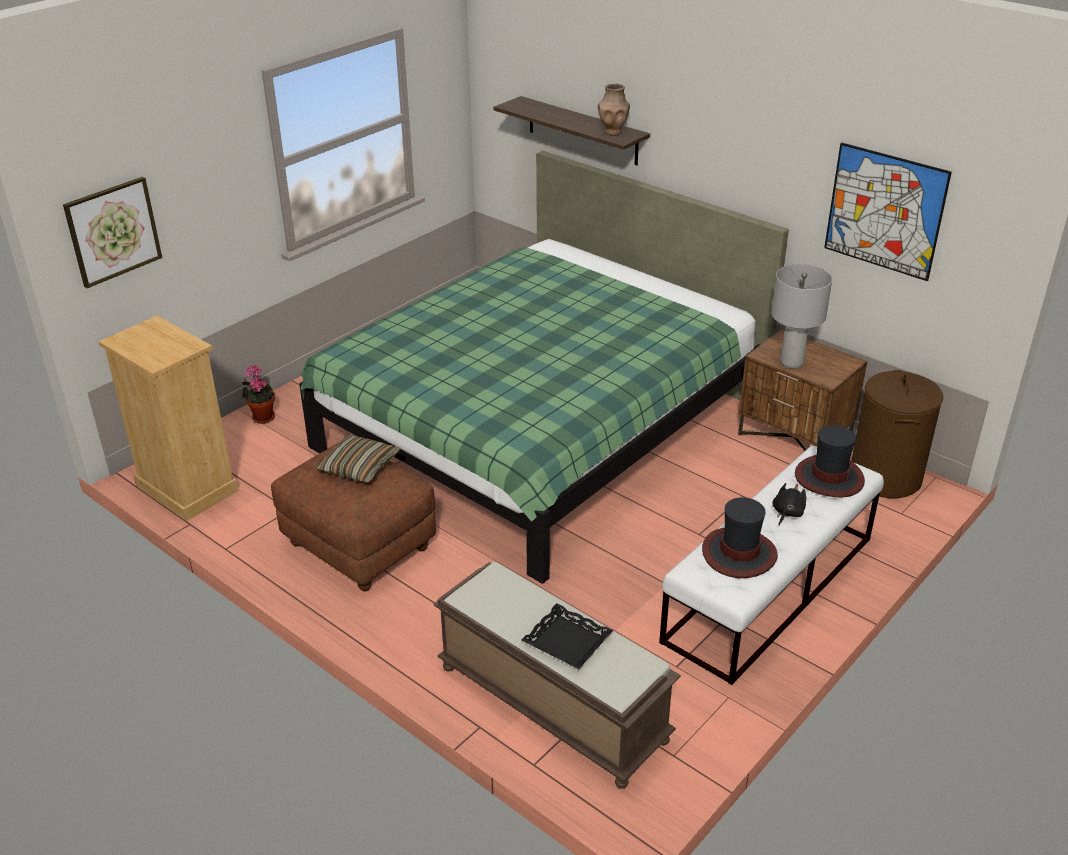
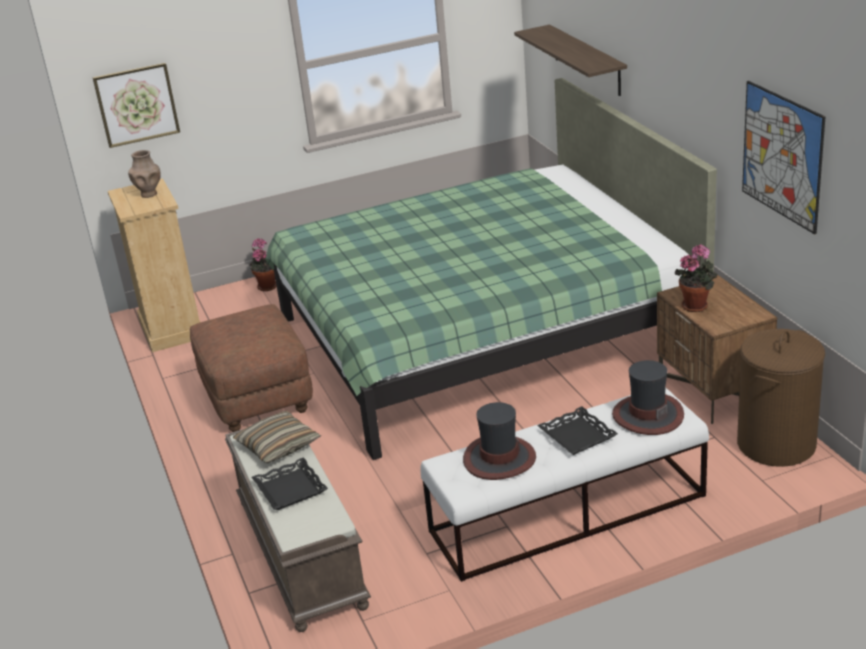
camera: 30 degrees right, 5 degrees down
(358, 467) = (256, 325): pillow -> pillow (278, 446)
(613, 132) = (593, 61): brown vase -> brown vase (149, 194)
(787, 513) = (576, 436): black plush toy -> black tray
(791, 362) = (696, 305): grey table lamp -> potted plant

